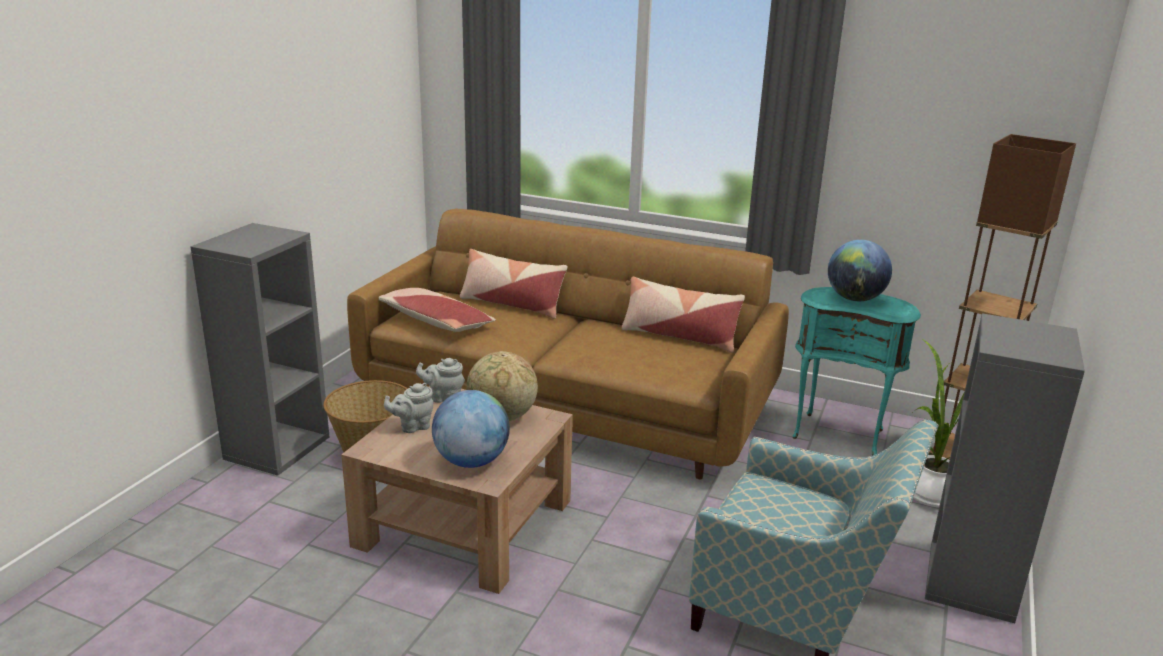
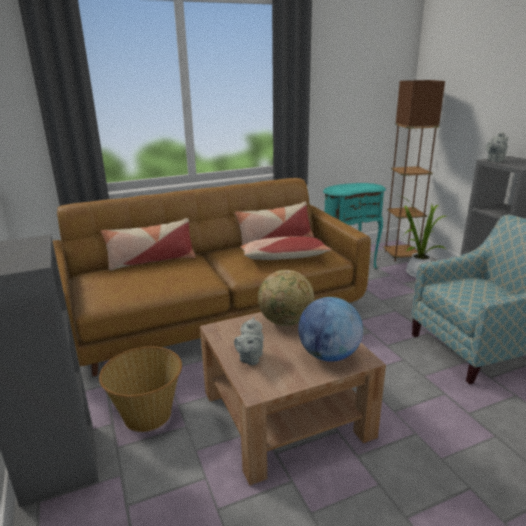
camera: 45 degrees left, 0 degrees up
(435, 321) = (123, 290): pillow -> pillow (284, 257)
(443, 397) = (228, 331): grey teapot -> grey teapot (494, 160)
(855, 299) = (349, 187): globe -> none

